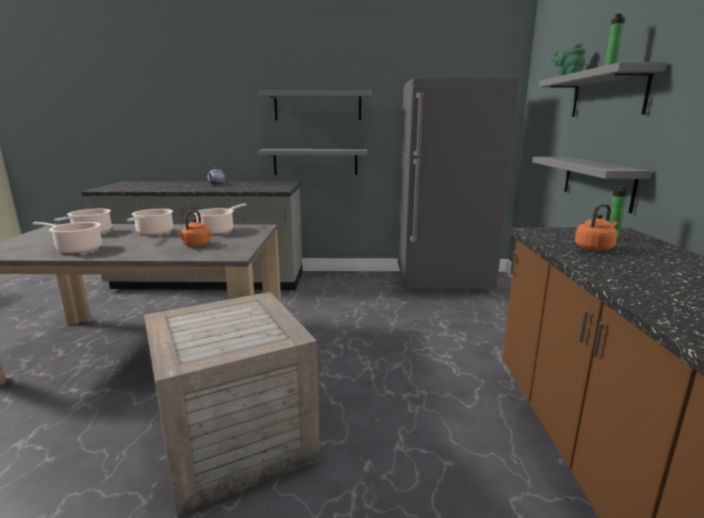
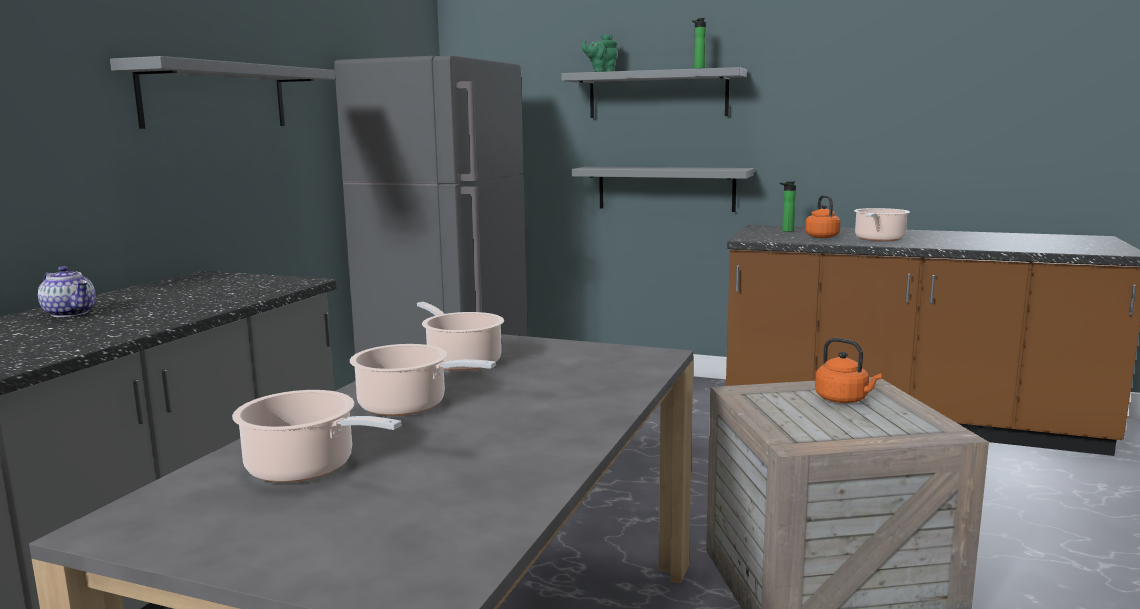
camera: 70 degrees left, 5 degrees down
(77, 249) = (498, 464): cooking pot -> cooking pot (878, 239)
(195, 245) = (563, 375): orange kettle -> orange kettle (844, 399)
(315, 161) = (222, 220): grey shelf -> none

